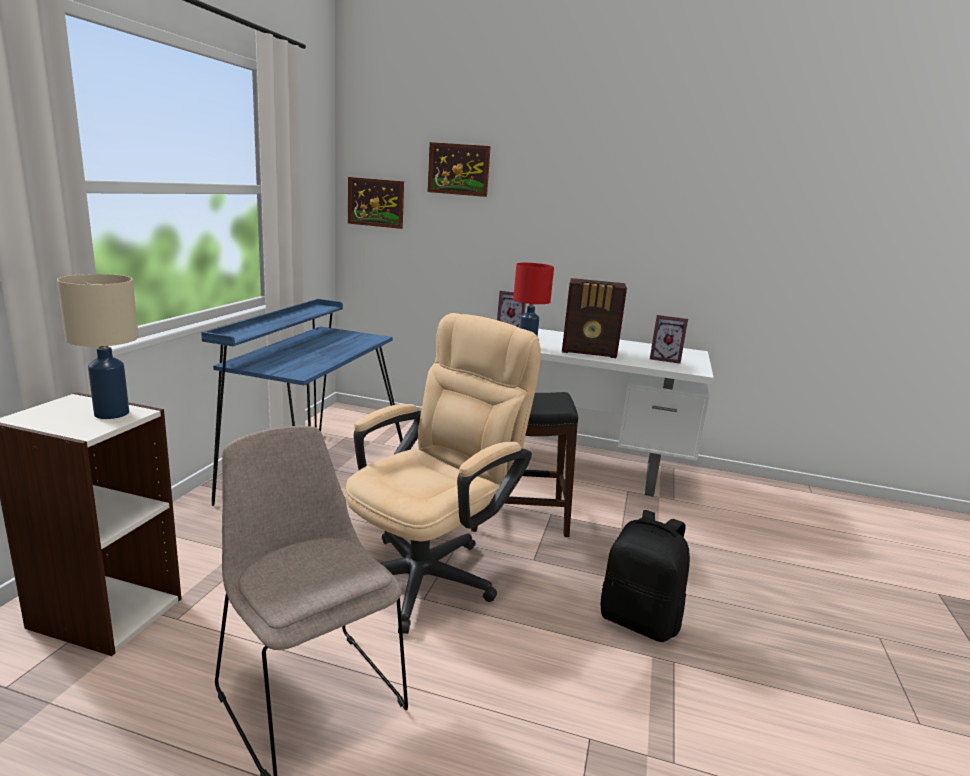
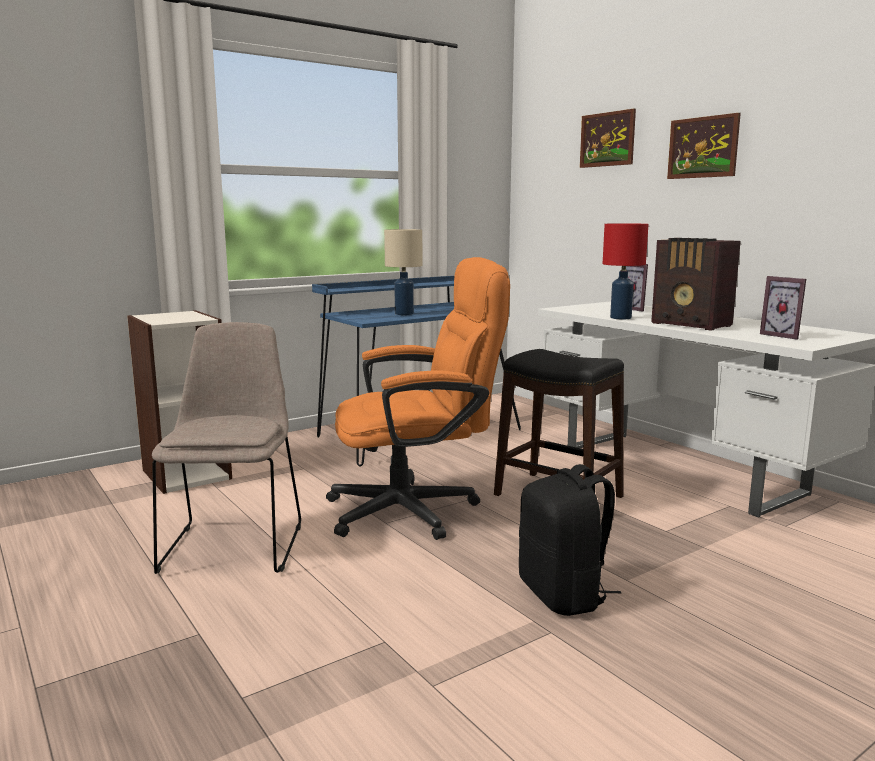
camera: 40 degrees right, 5 degrees down
(110, 413) = (189, 318): beige table lamp -> beige table lamp (403, 313)
(375, 202) = (539, 185): picture -> picture (703, 147)
(431, 572) = (417, 510): beige office chair -> orange office chair

